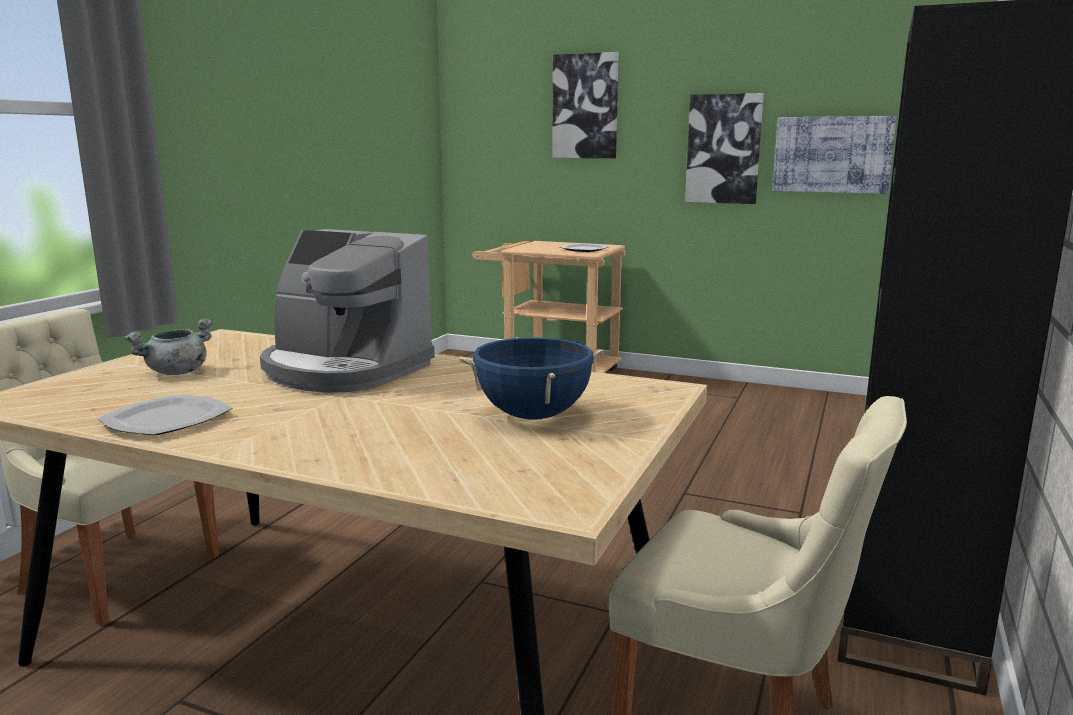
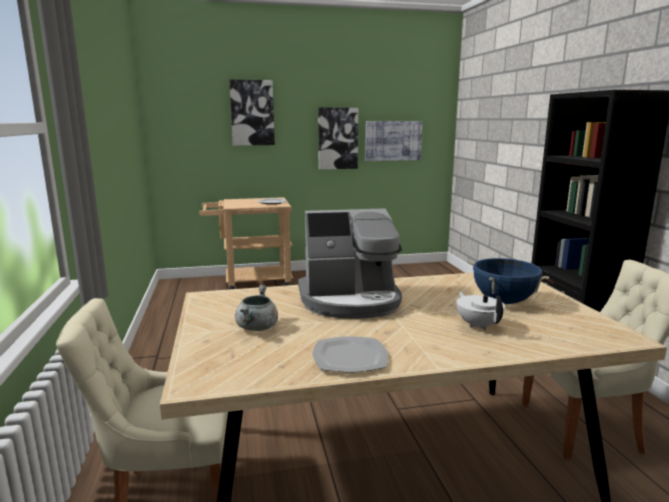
camera: 35 degrees left, 0 degrees up
(402, 431) = (478, 325): none -> white teapot

